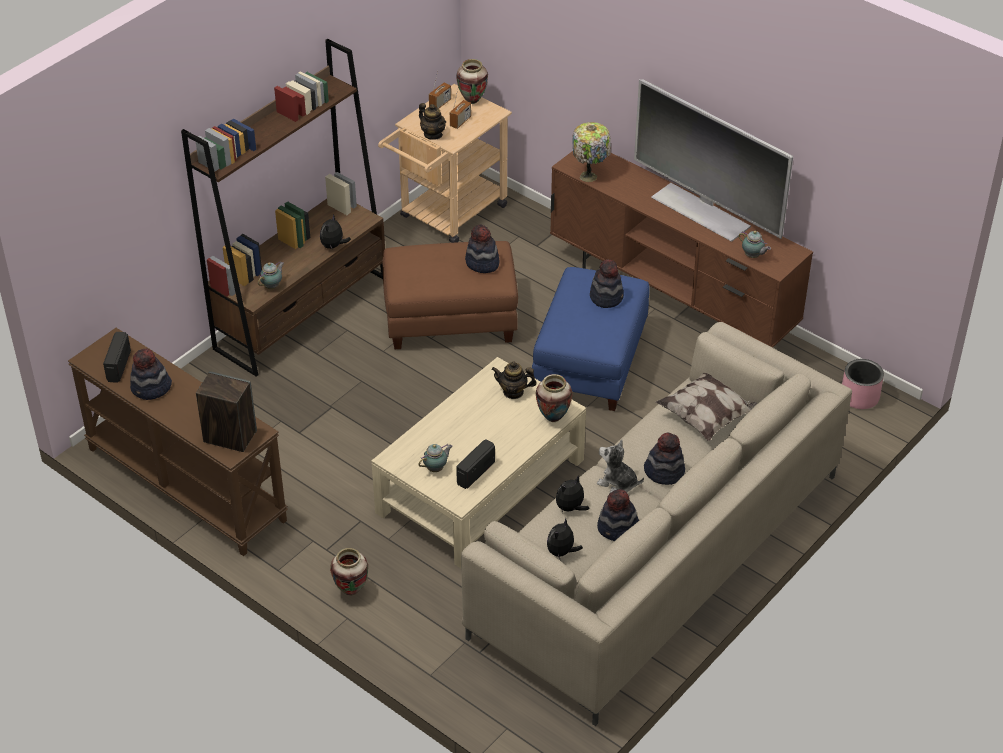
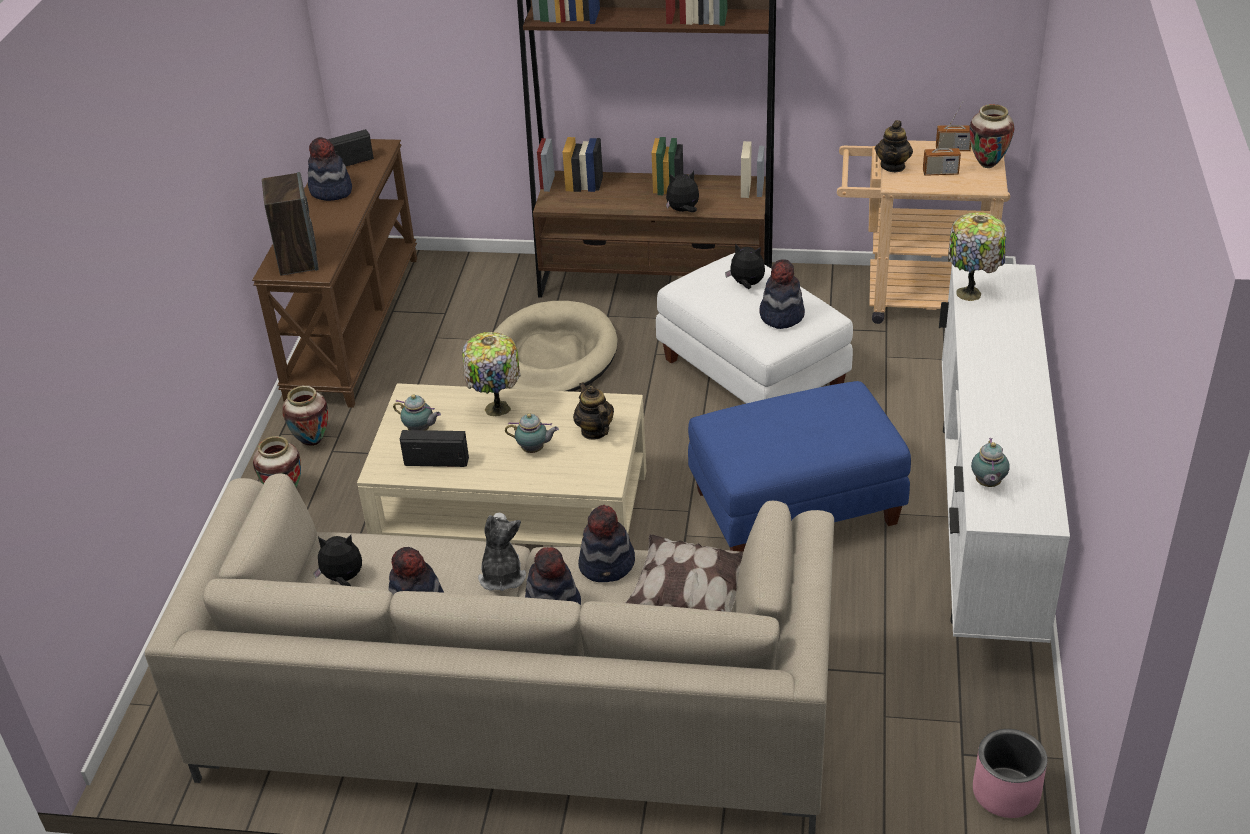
camera: 60 degrees right, 5 degrees down
(272, 286) = (582, 205): teapot -> teapot (534, 450)
(333, 399) = (551, 356): none -> beige dog bed
(448, 425) = (496, 410): none -> table lamp
(451, 319) = (754, 374): brown ottoman -> white ottoman
(553, 418) = (578, 479): vase -> vase (312, 442)
(570, 508) = (425, 555): plush toy -> plush toy (746, 284)
(606, 297) = (830, 427): hat -> hat (607, 565)
(672, 300) = (985, 524): brown tv stand -> white tv stand
(701, 211) = (1022, 404): television -> none

